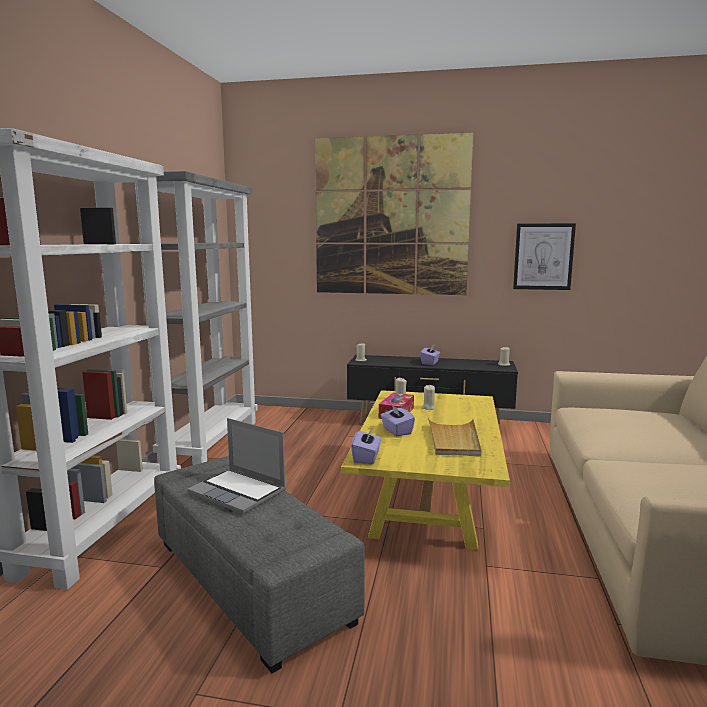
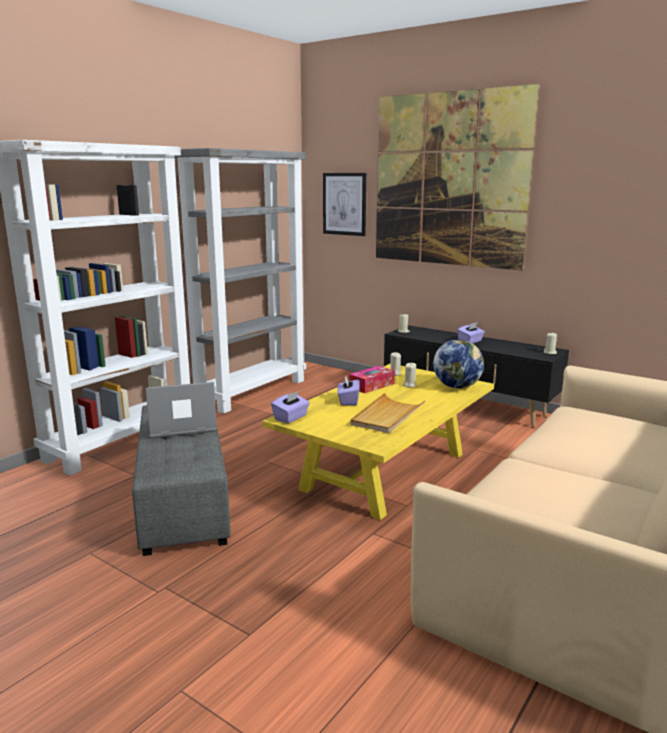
camera: 25 degrees right, 5 degrees up
(239, 492) = (181, 427): laptop -> laptop turned 105 degrees clockwise
(469, 403) = (457, 387): none -> globe
(543, 256) = (613, 230): picture -> picture (344, 204)

